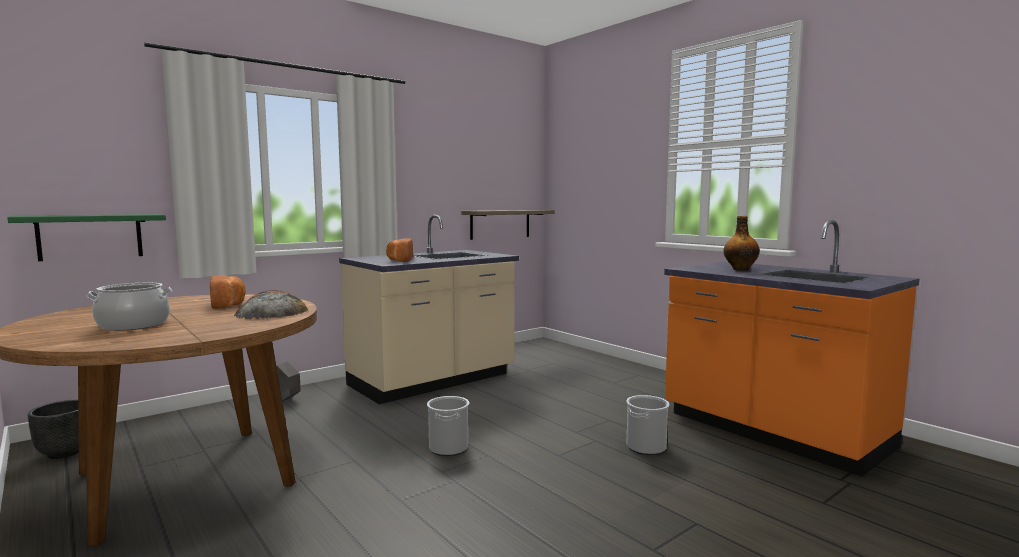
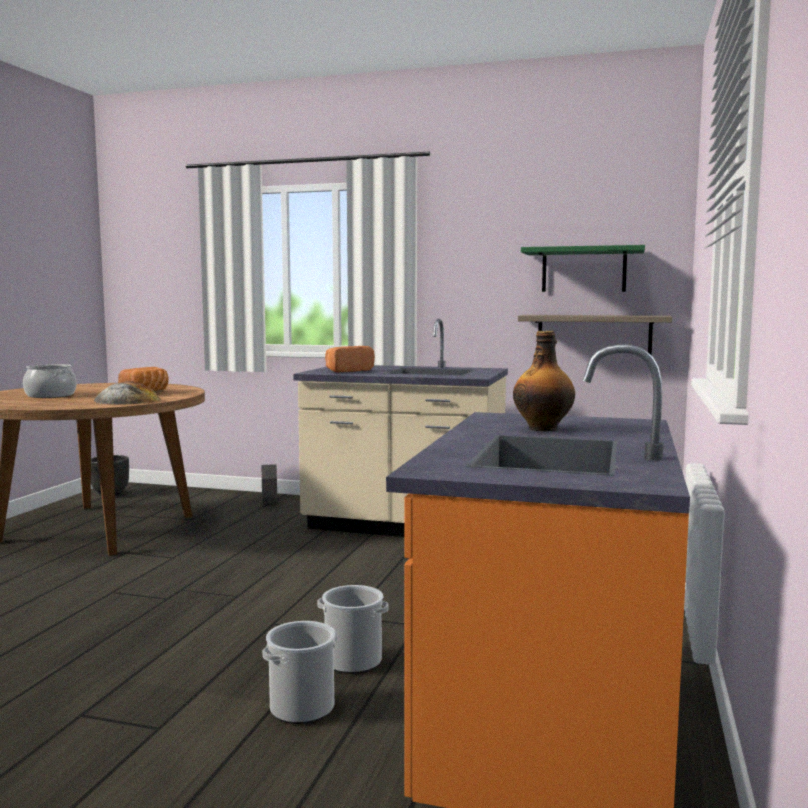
camera: 55 degrees right, 0 degrees up
(90, 236) = (159, 330): green shelf -> green shelf (583, 270)
(448, 448) = (235, 578): bucket -> bucket (302, 708)

